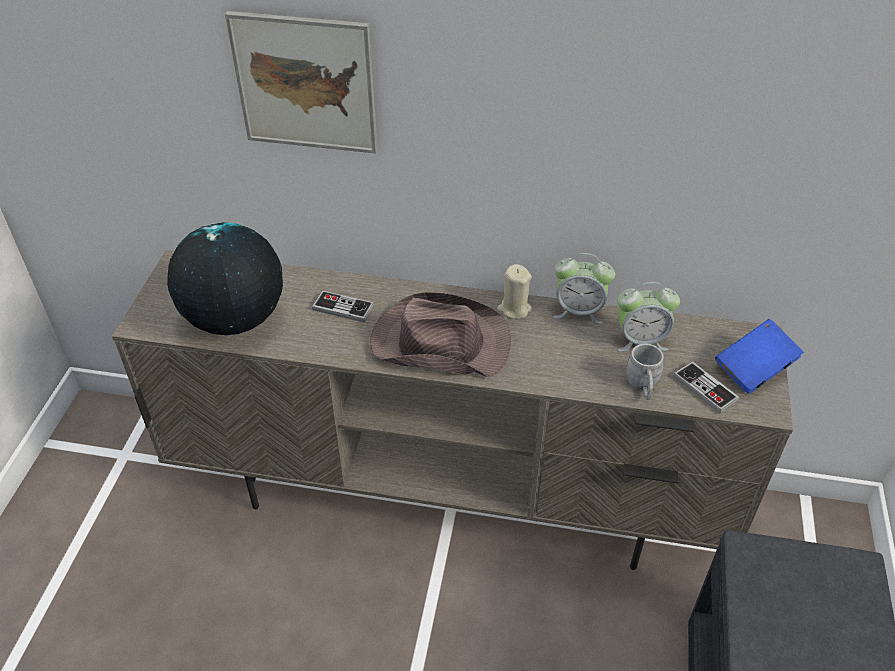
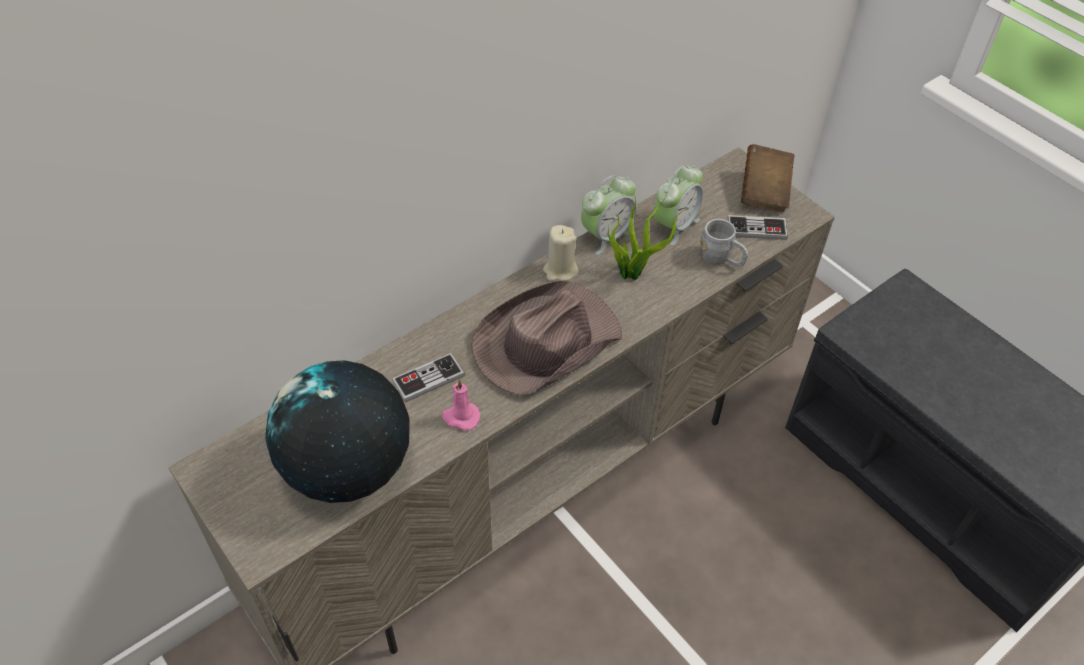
camera: 50 degrees left, 5 degrees up
(305, 83) = (314, 166): picture -> none
(328, 342) = (460, 417): none -> pink candle
(562, 347) = (633, 273): none -> potted plant
(754, 369) = (764, 191): blue book -> brown book

